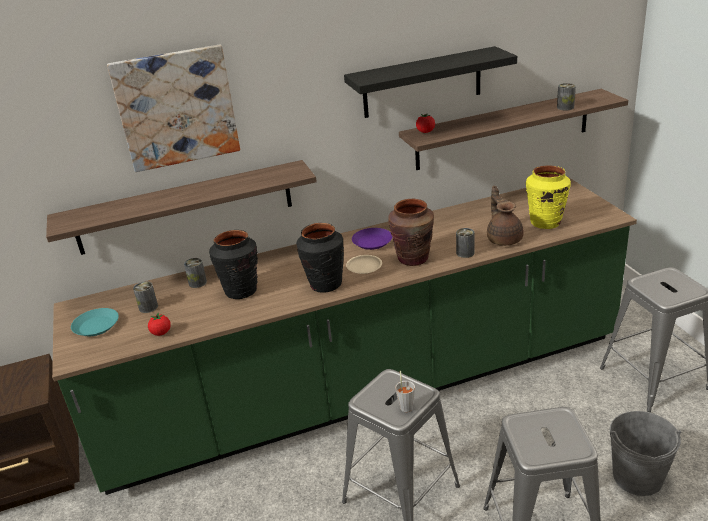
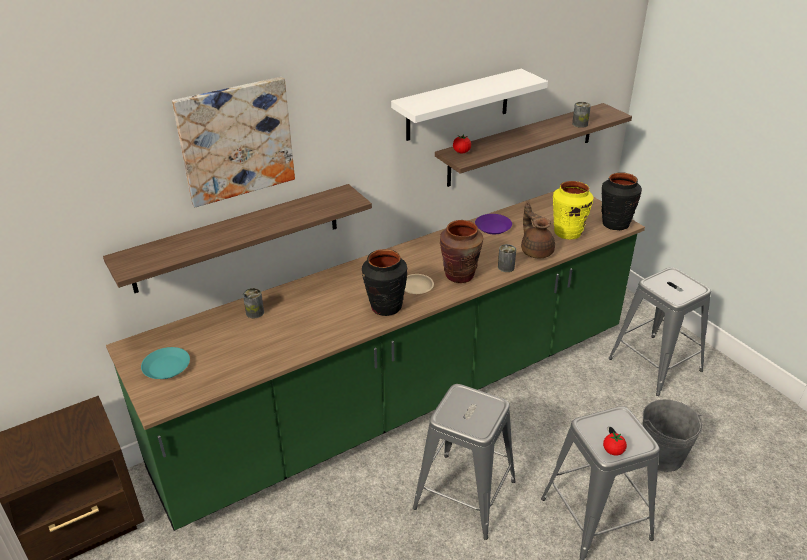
camera: 15 degrees left, 5 degrees up
(148, 307) = (214, 343): can -> none
(161, 333) = (240, 369): tomato -> tomato (613, 451)
(241, 291) = (304, 319): black vase -> black vase (615, 224)
(372, 242) = (414, 260): purple plate -> purple plate (493, 227)
(406, 405) = (484, 418): grey cup -> none
(422, 83) = (458, 105): black shelf -> white shelf

